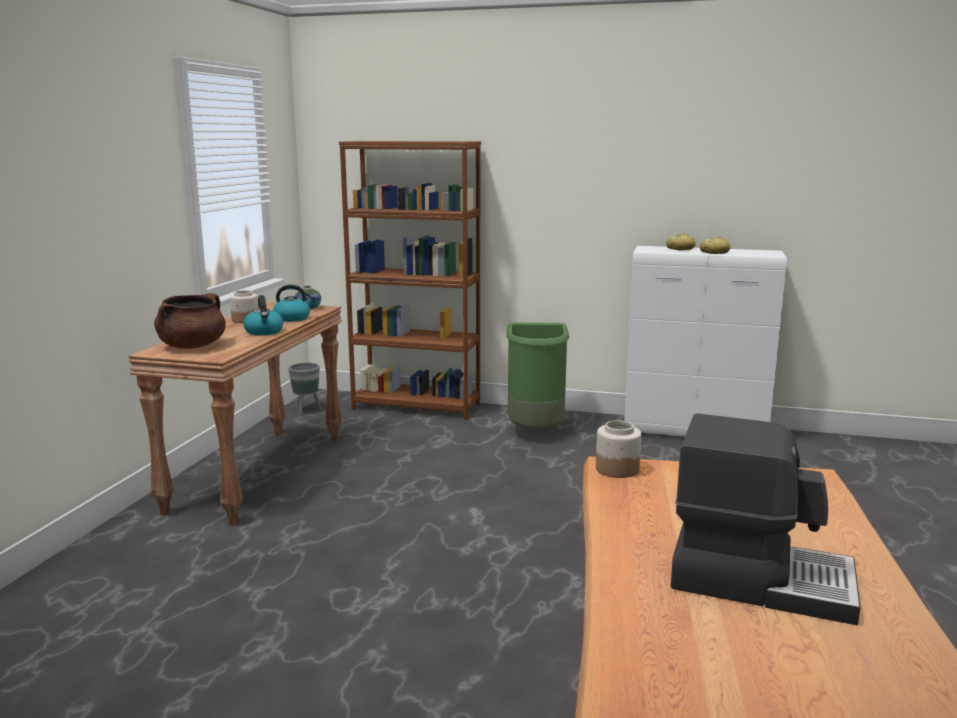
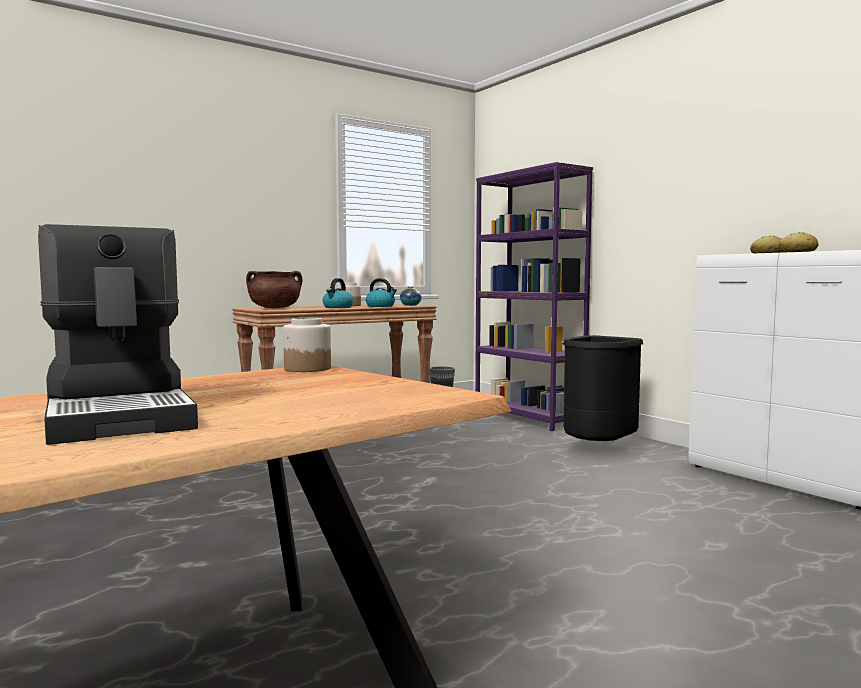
camera: 40 degrees right, 10 degrees down
(416, 406) = (528, 417): brown bookcase -> purple bookcase
(536, 431) = (598, 448): green trash can -> black trash can

